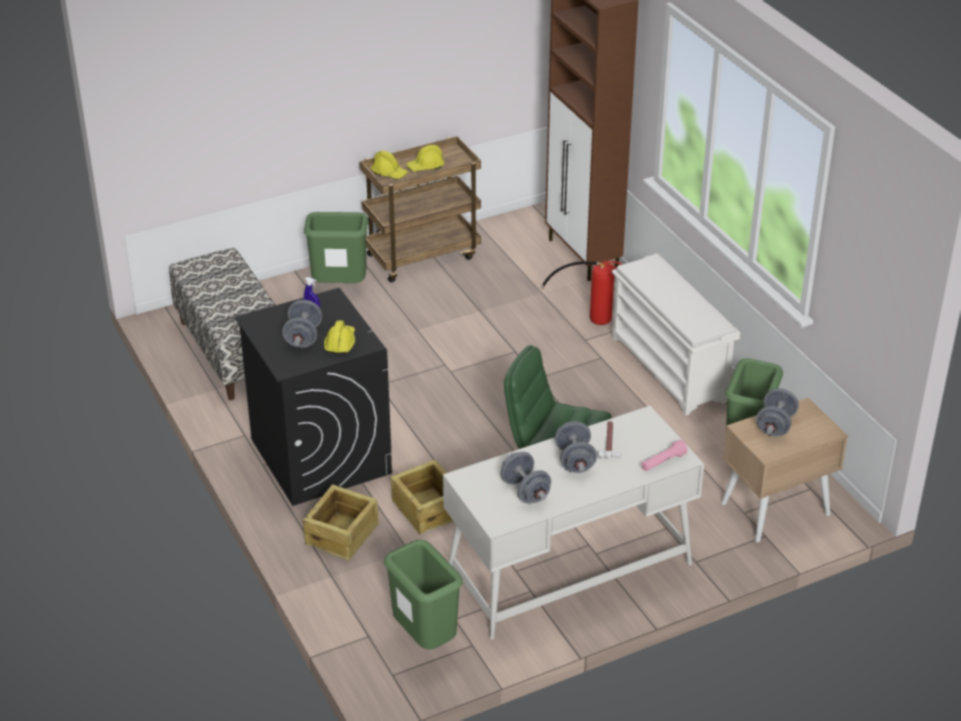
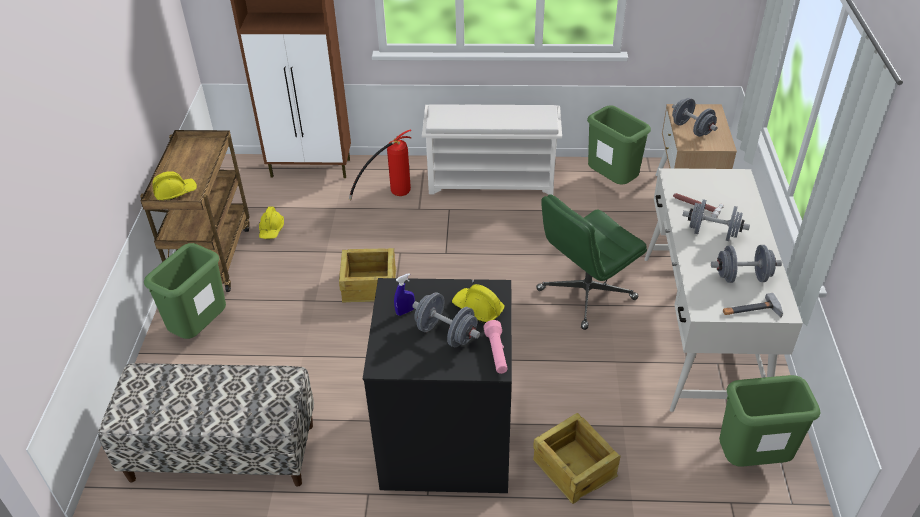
camera: 60 degrees left, 5 degrees up
(425, 167) = (192, 167): yellow hard hat -> yellow hard hat (271, 229)
(428, 508) = (573, 389): crate -> crate (369, 285)
(483, 505) = (751, 311): none -> hammer
(663, 462) = (739, 188): pink flashlight -> pink flashlight (496, 353)

